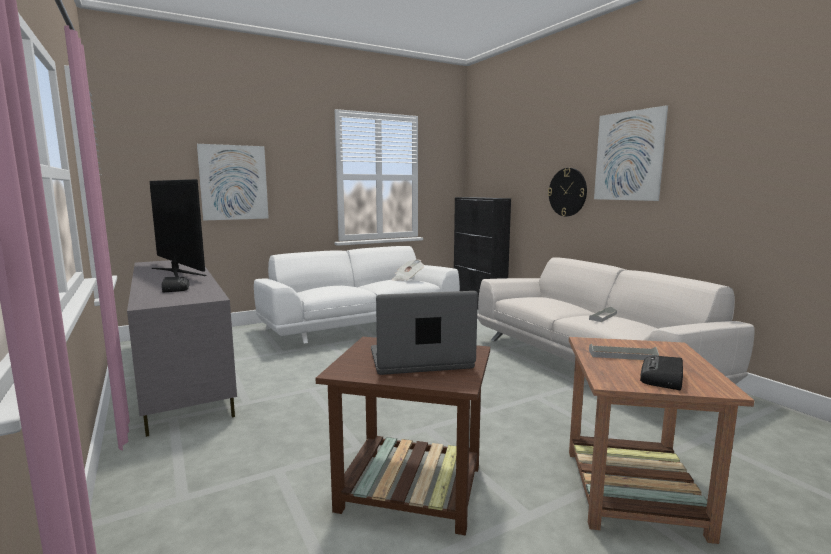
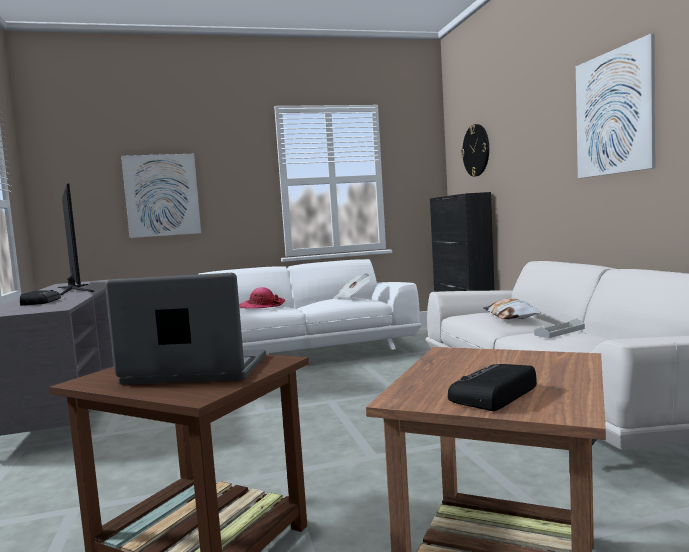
camera: 15 degrees right, 5 degrees down
(336, 286) = (262, 306): none -> hat
(552, 301) = (511, 316): none -> pillow
(567, 192) = (549, 174): wall clock -> wall clock (476, 150)
(622, 355) = (475, 368): grey tray -> none

